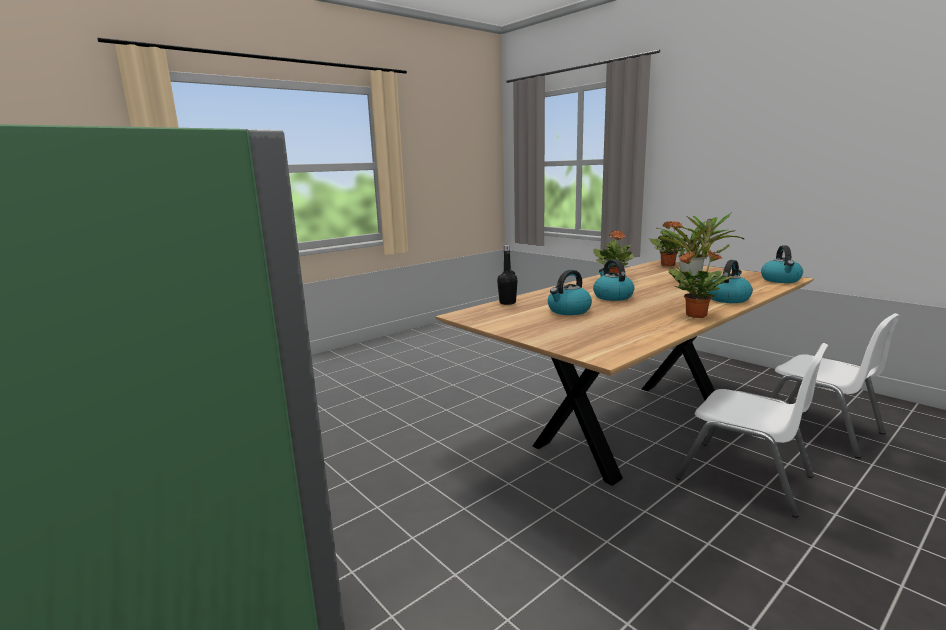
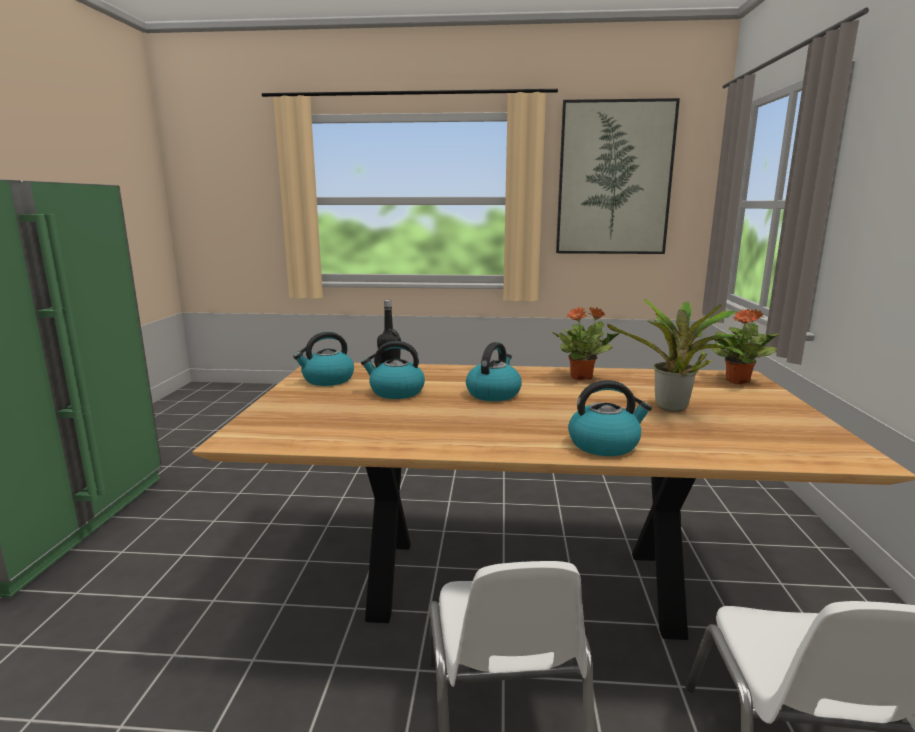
camera: 45 degrees right, 0 degrees up
(444, 147) = (614, 179): none -> picture
(695, 315) = (474, 444): potted plant -> none
(781, 280) = (824, 455): kettle -> kettle (327, 380)

